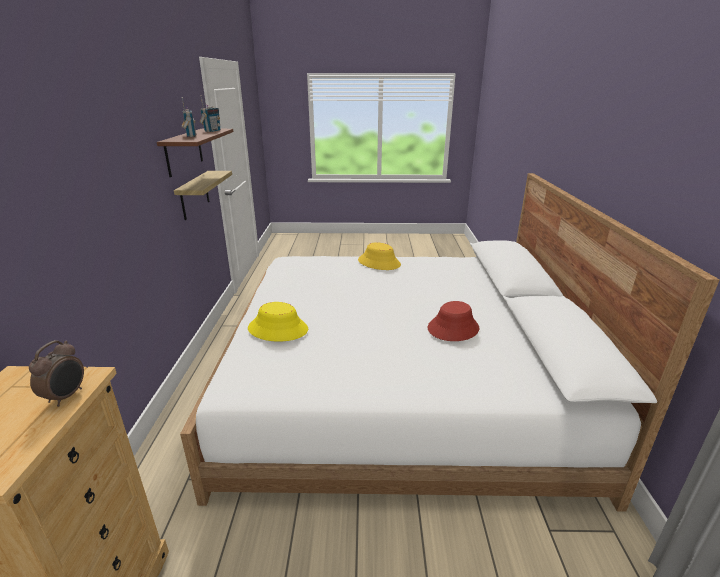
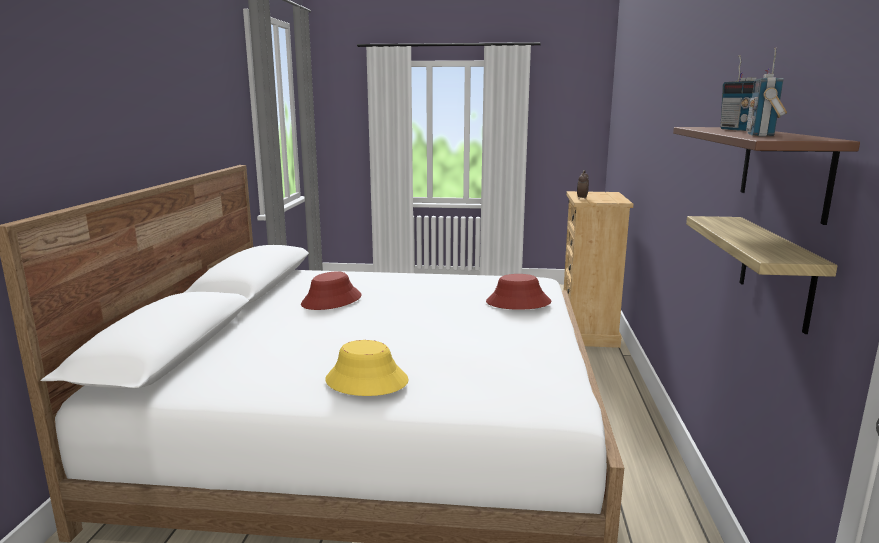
camera: 175 degrees left, 10 degrees down
(278, 329) = (518, 302): yellow hat -> red hat

